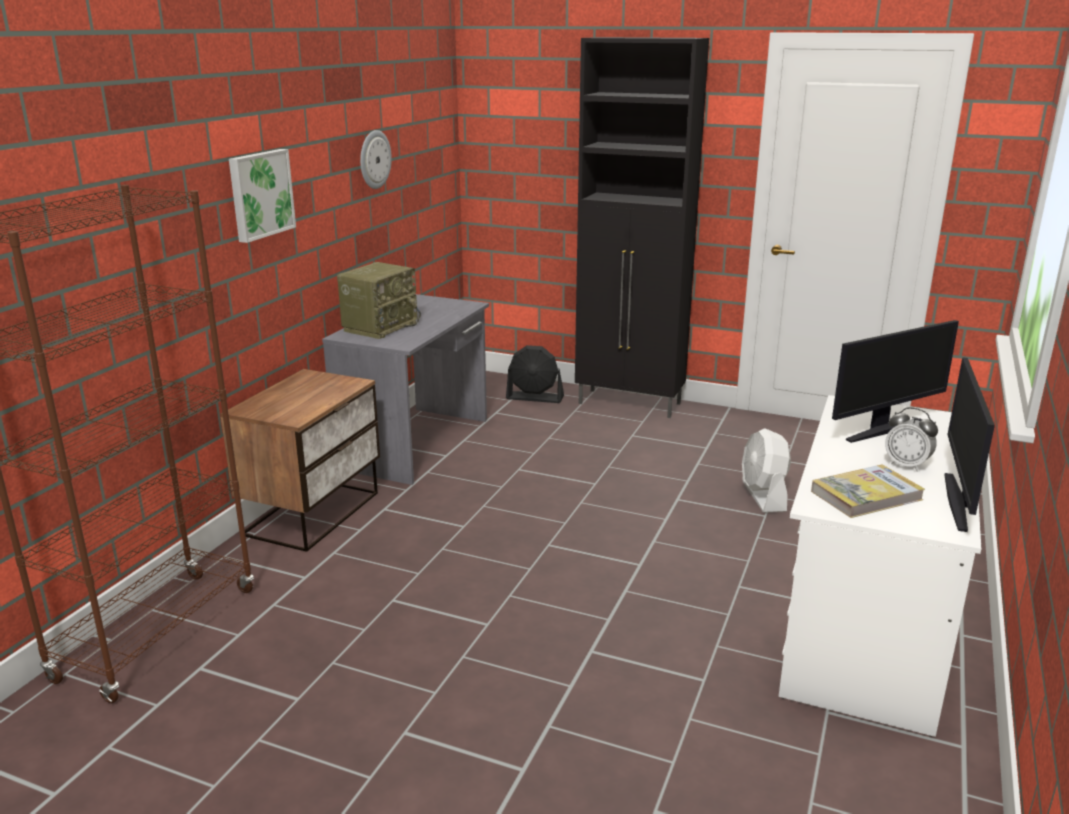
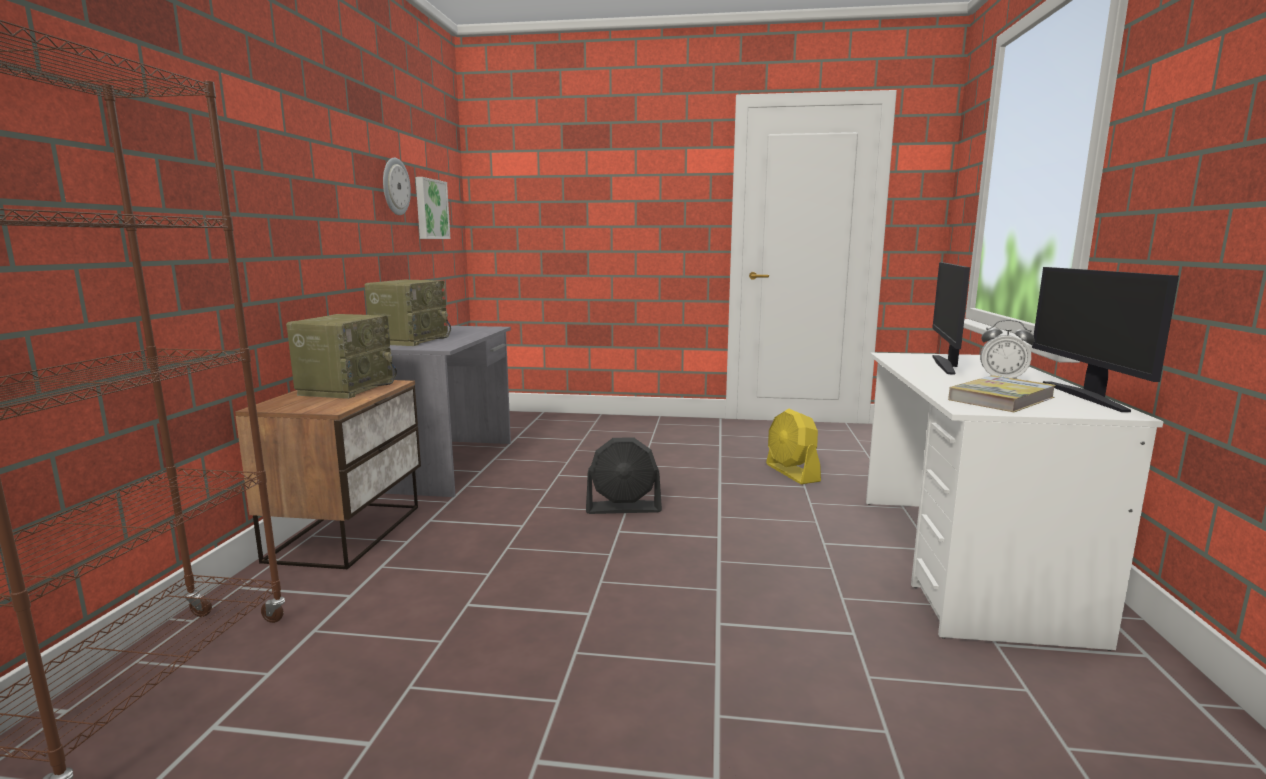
camera: 15 degrees left, 10 degrees down
(260, 194) = (282, 175): picture -> picture (430, 209)
(313, 388) = (346, 388): none -> radio
(535, 397) = (549, 424): black fan -> black fan (623, 508)
(630, 404) = (636, 422): black cabinet -> none
(763, 496) = (792, 473): white fan -> yellow fan
(883, 429) = (946, 365): monitor -> monitor turned 150 degrees clockwise

